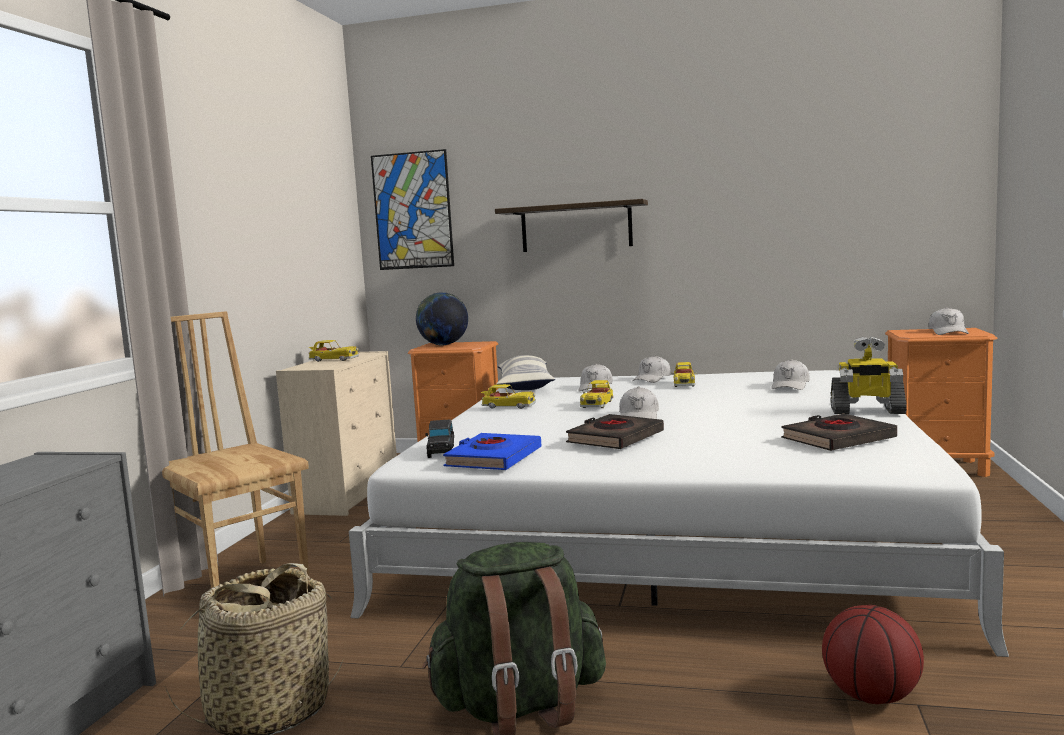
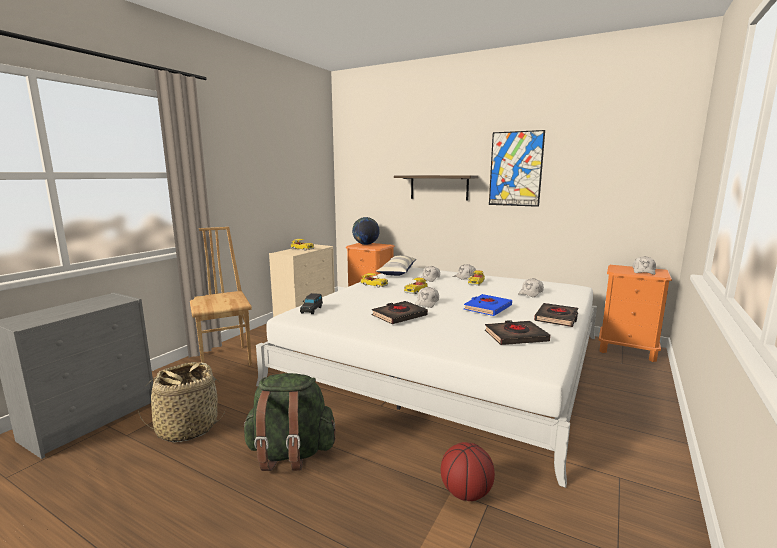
camera: 15 degrees right, 5 degrees up
(412, 211) = (359, 172): picture -> picture (515, 169)
(493, 459) = (329, 319): blue book -> blue book (487, 308)
(866, 411) = (557, 318): toy robot -> black book

